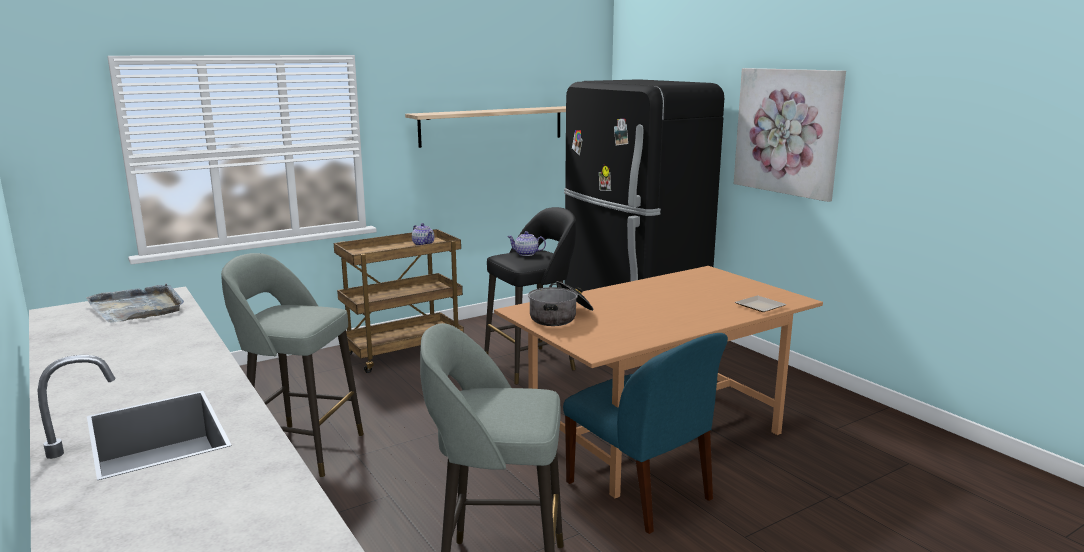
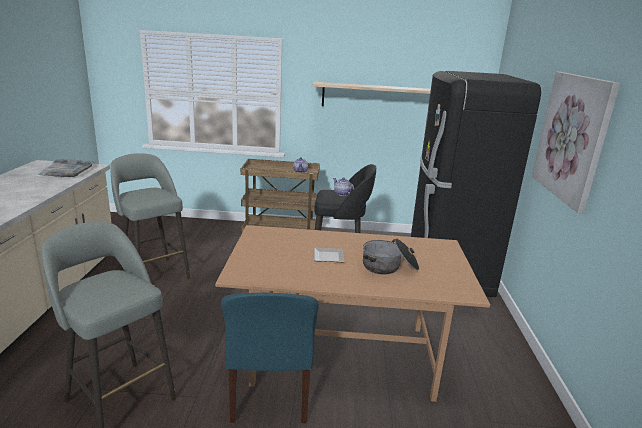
camera: 35 degrees right, 5 degrees up
(560, 316) = (269, 243): cooking pot -> cooking pot (389, 267)
(758, 306) = (422, 287): plate -> plate (327, 256)

